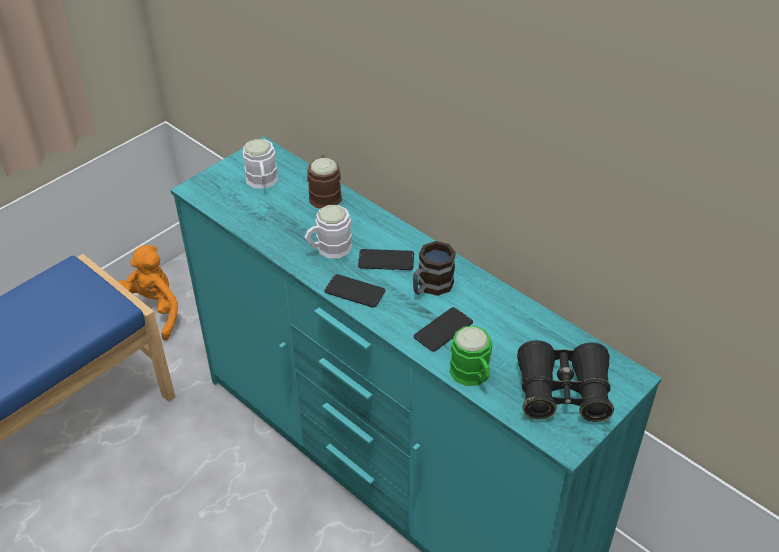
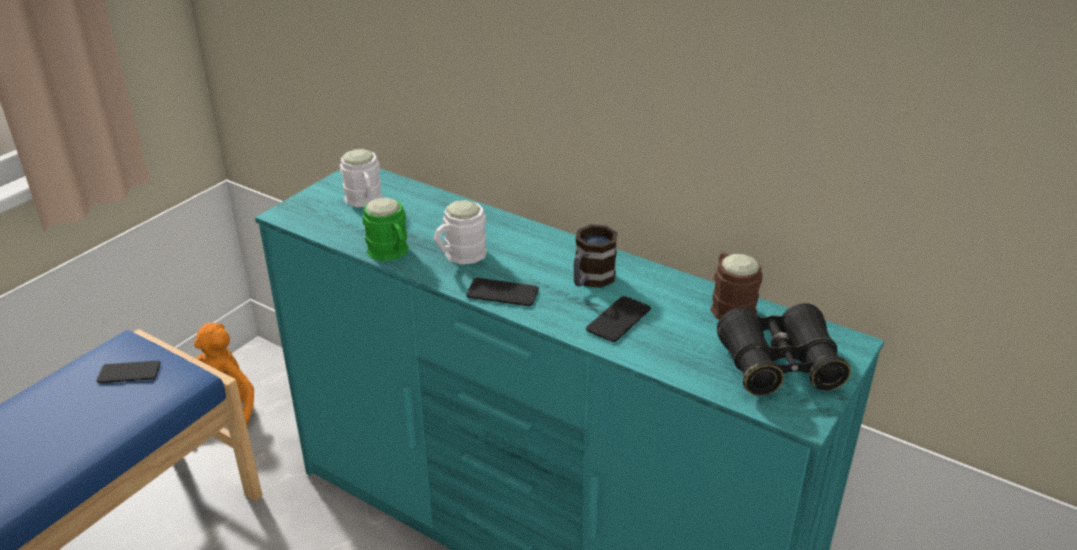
camera: 10 degrees left, 10 degrees down
(325, 194) = (441, 205): brown mug -> brown mug (729, 305)
(386, 260) = (530, 260): phone -> phone (129, 373)
(473, 376) = (669, 362): green mug -> green mug (391, 253)

